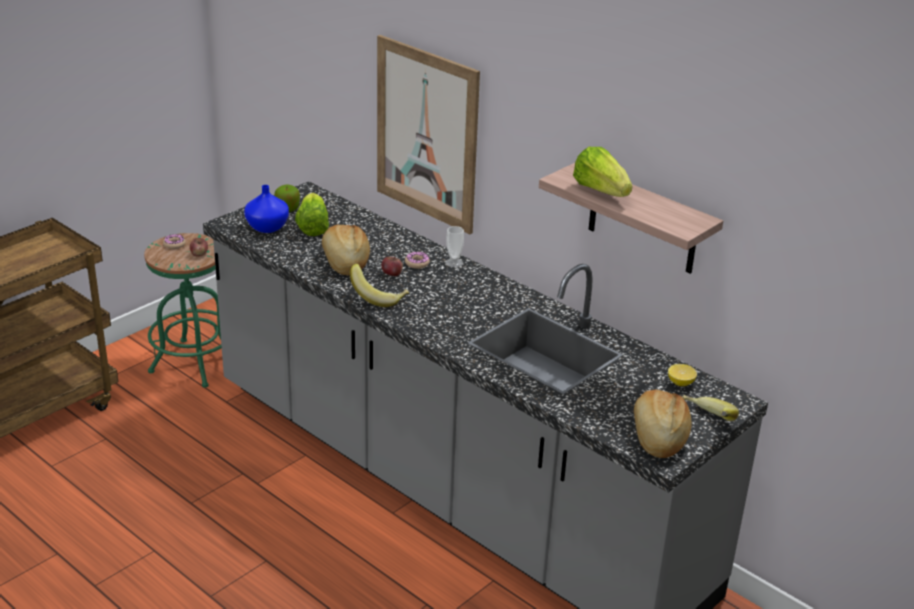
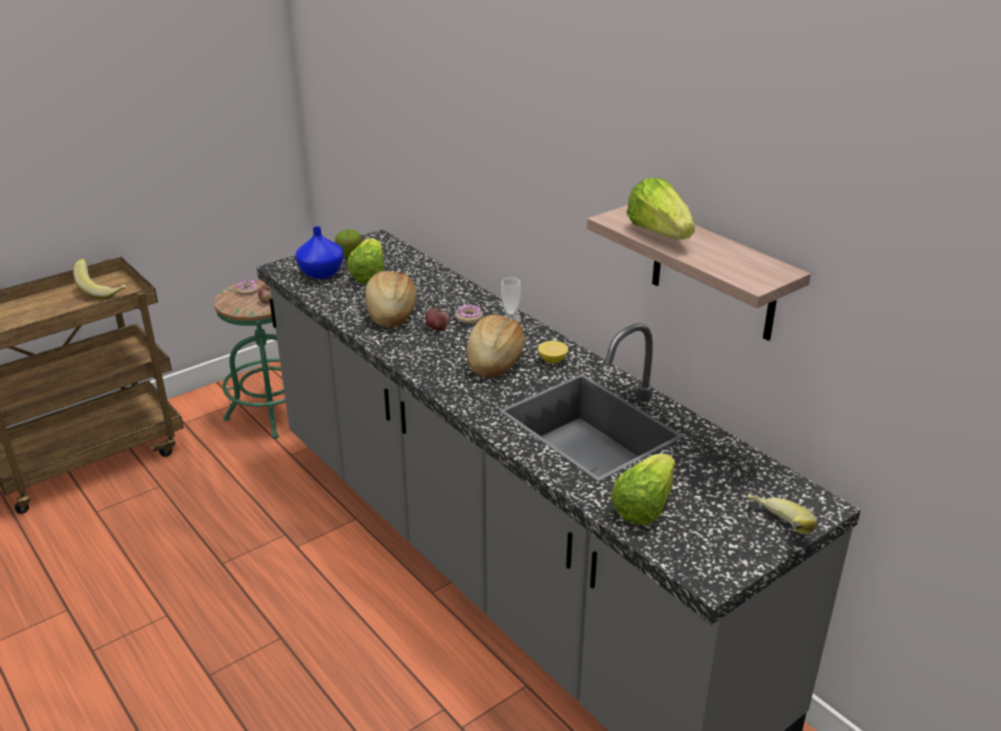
camera: 10 degrees right, 0 degrees up
(379, 297) = (414, 353): banana -> banana (102, 291)
(426, 134) = (487, 174): picture -> none
(603, 410) = (644, 506): none -> lettuce
(657, 436) = (707, 546): bread -> bread (494, 360)
(680, 383) = (749, 476): lemon -> lemon (552, 360)

